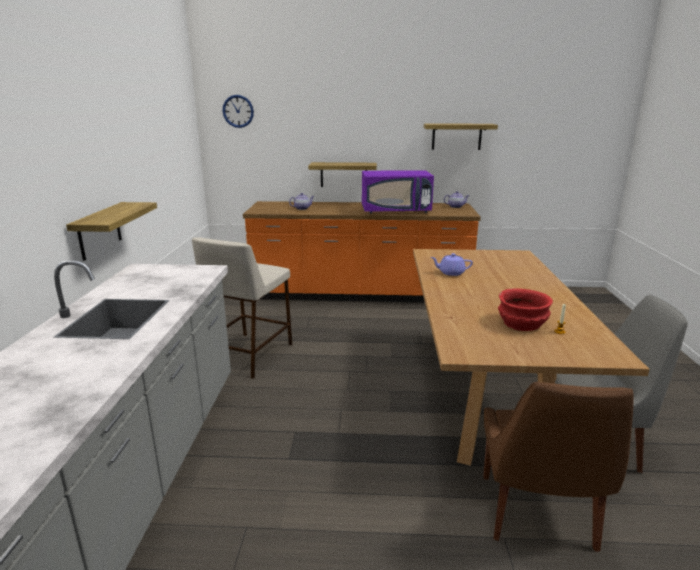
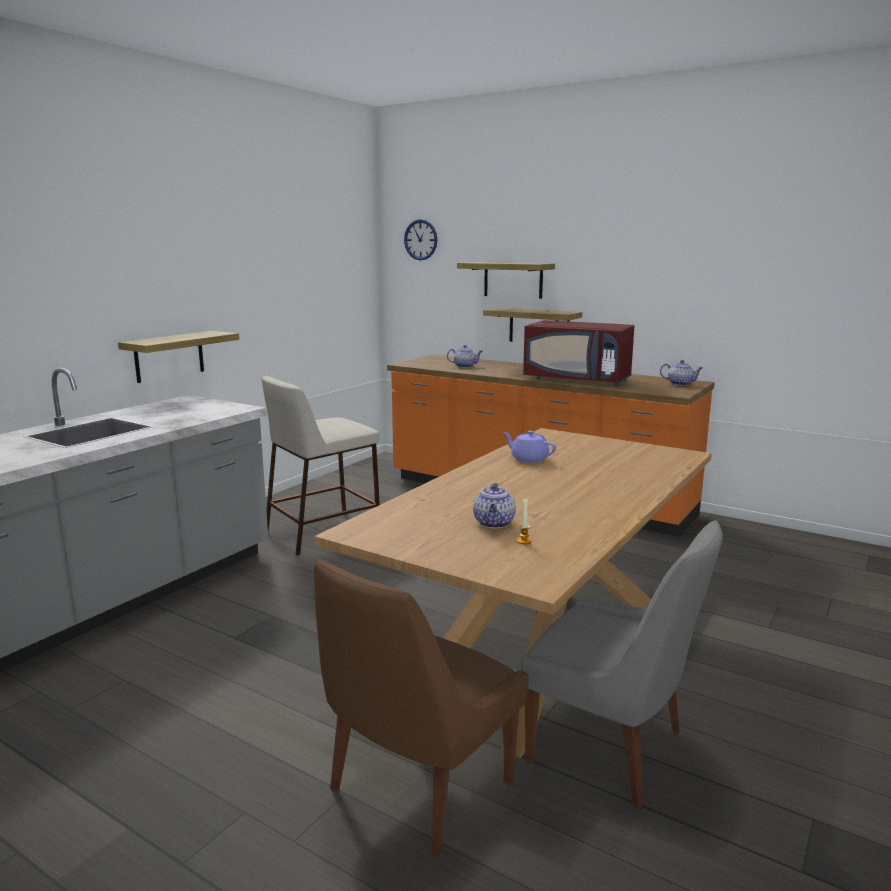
camera: 30 degrees right, 5 degrees down
(396, 211) = (578, 380): purple microwave -> red microwave
(456, 136) = (700, 277): shelf -> shelf (513, 280)
(522, 324) = (494, 523): red bowl -> teapot

